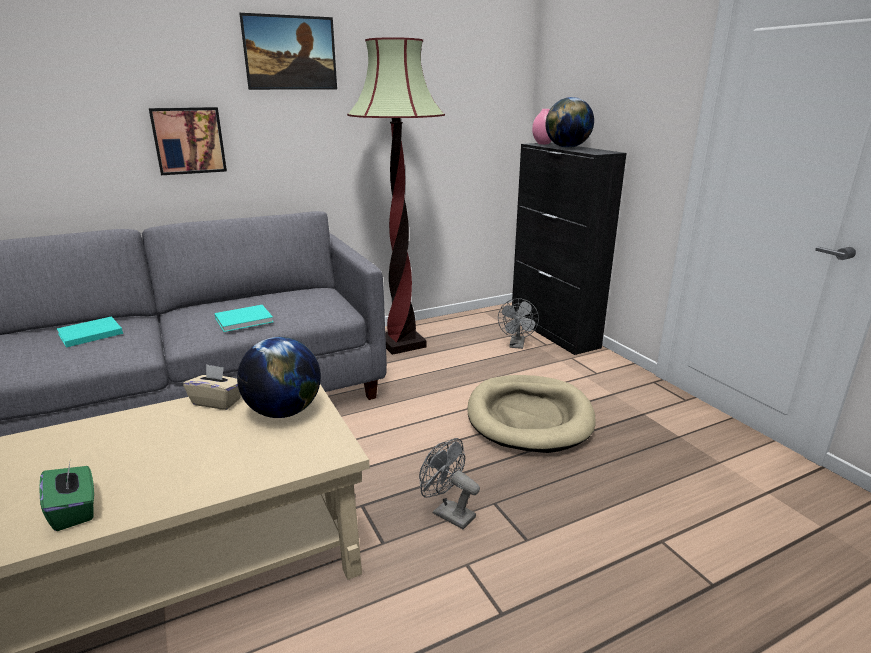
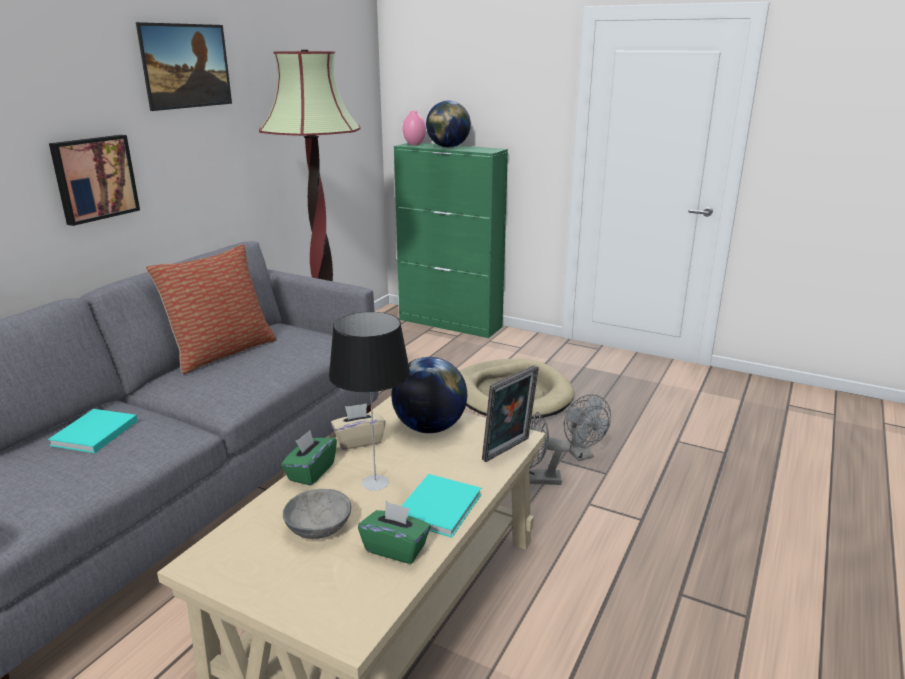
camera: 35 degrees left, 0 degrees up
(68, 462) = (318, 527): none -> grey bowl
(145, 414) = (311, 472): none -> green tissue box
(165, 442) = (374, 482): none -> table lamp
(246, 320) = (261, 370): turquoise book -> turquoise book (440, 506)
(249, 299) = (221, 352): none -> pillow
(307, 462) = (508, 450): none -> picture frame
(517, 345) = (434, 342): grey fan -> grey fan (581, 454)
(553, 331) = (450, 323): black cabinet -> green cabinet

